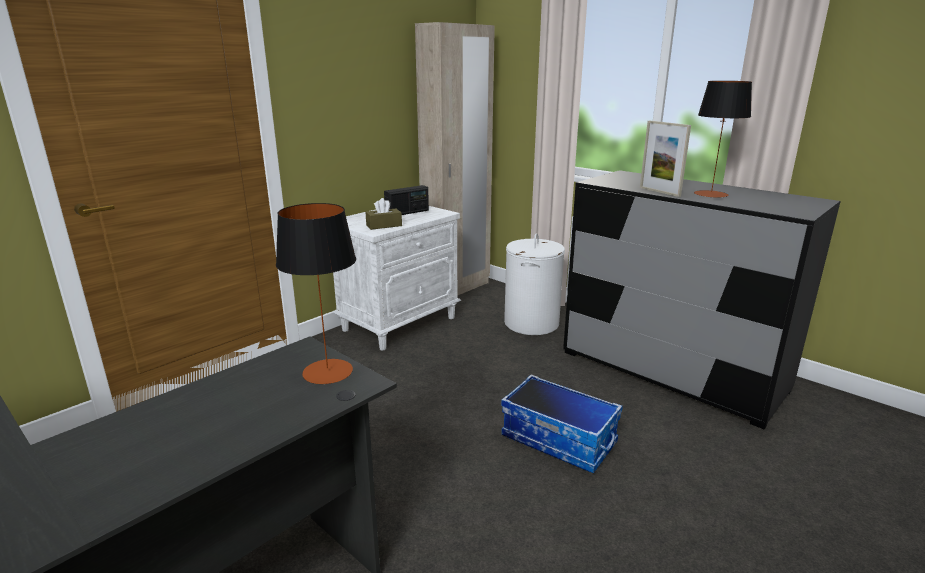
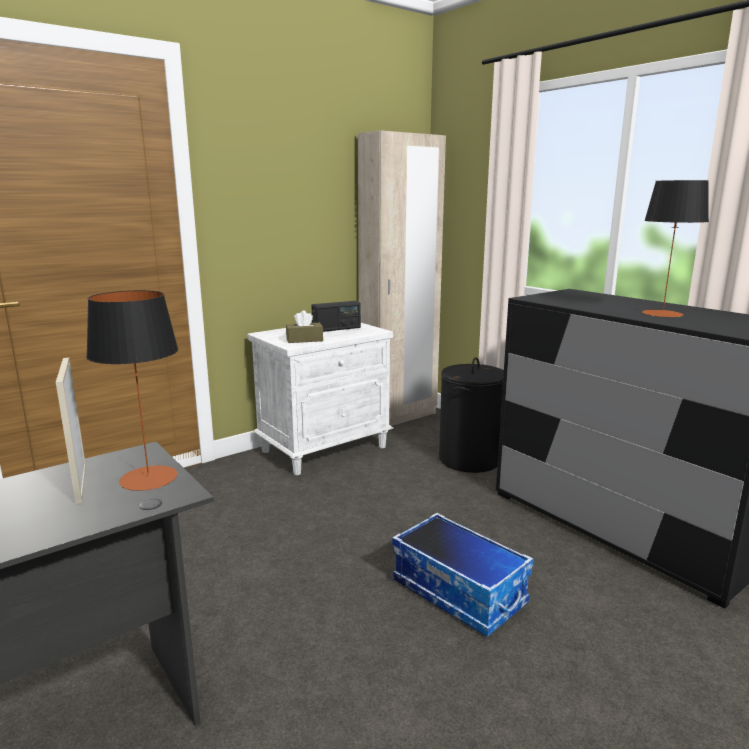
camera: 10 degrees right, 5 degrees down
(531, 323) = (469, 459): white laundry basket -> black laundry basket
(659, 192) = (600, 309): picture frame -> picture frame (81, 483)

